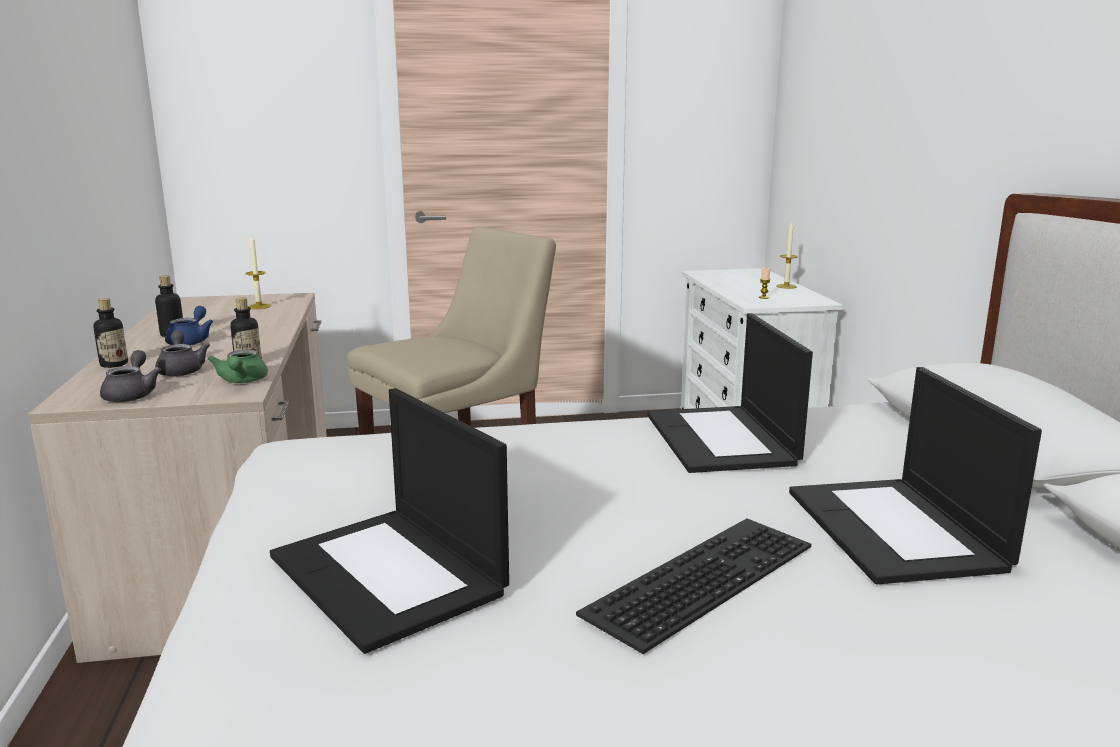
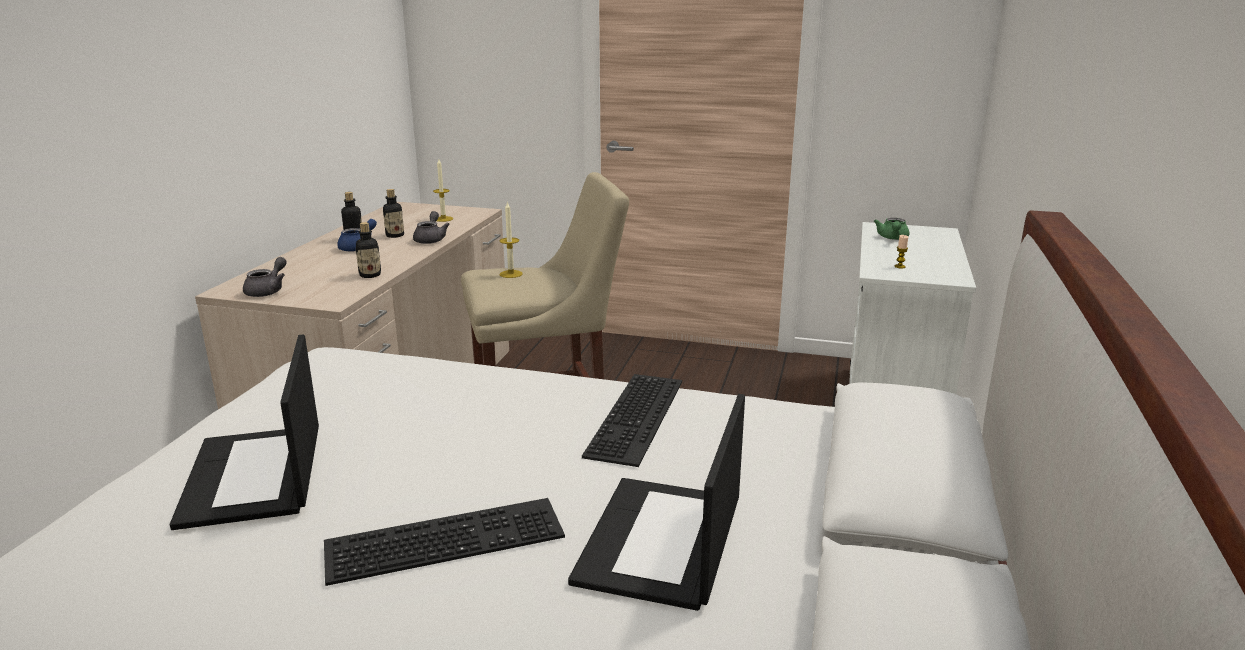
camera: 25 degrees right, 5 degrees up
(114, 364) = (287, 261): bottle -> bottle (395, 235)
(181, 370) = (321, 274): grey teapot -> grey teapot (431, 239)
(242, 381) = (347, 291): green teapot -> green teapot (892, 238)
(722, 440) = (639, 418): laptop -> keyboard
(786, 286) = (946, 255): candle -> candle (511, 274)

